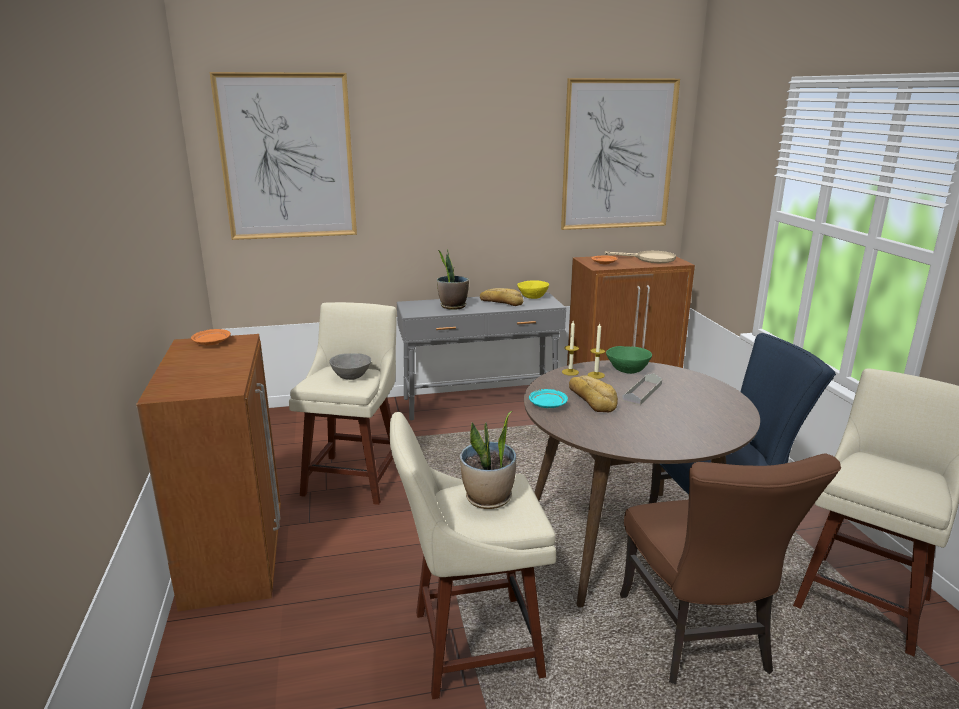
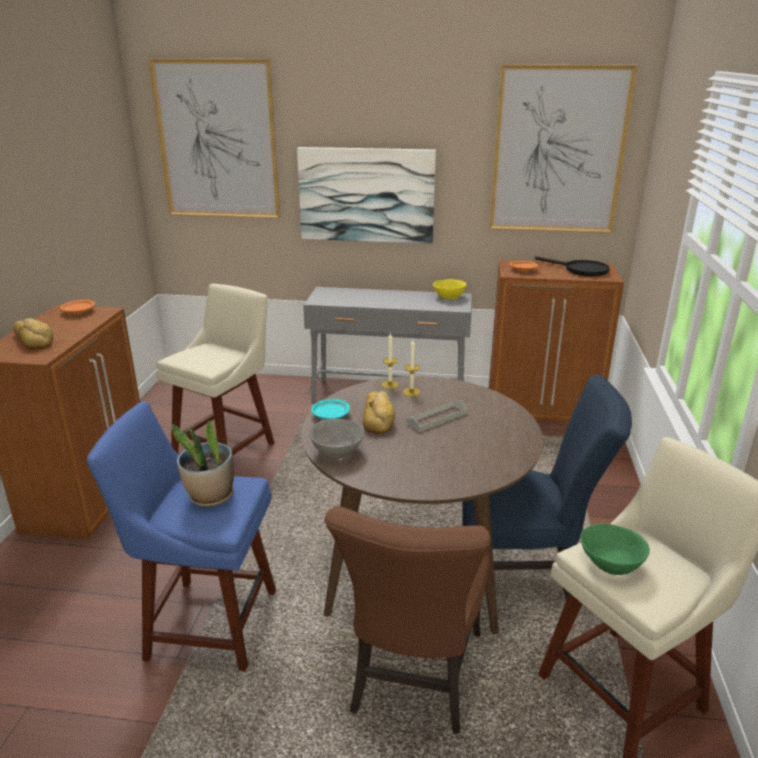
camera: 20 degrees right, 5 degrees up
(351, 376) = (215, 356): grey bowl -> grey bowl (337, 452)
(445, 205) = (366, 195): none -> picture
(452, 306) = (361, 298): potted plant -> none
(469, 644) = (206, 622): beige stool -> blue stool
(501, 302) = (412, 299): bread -> bread (34, 339)
(628, 370) = (450, 391): green bowl -> green bowl (611, 564)
(649, 259) = (580, 270): beige frying pan -> black frying pan

